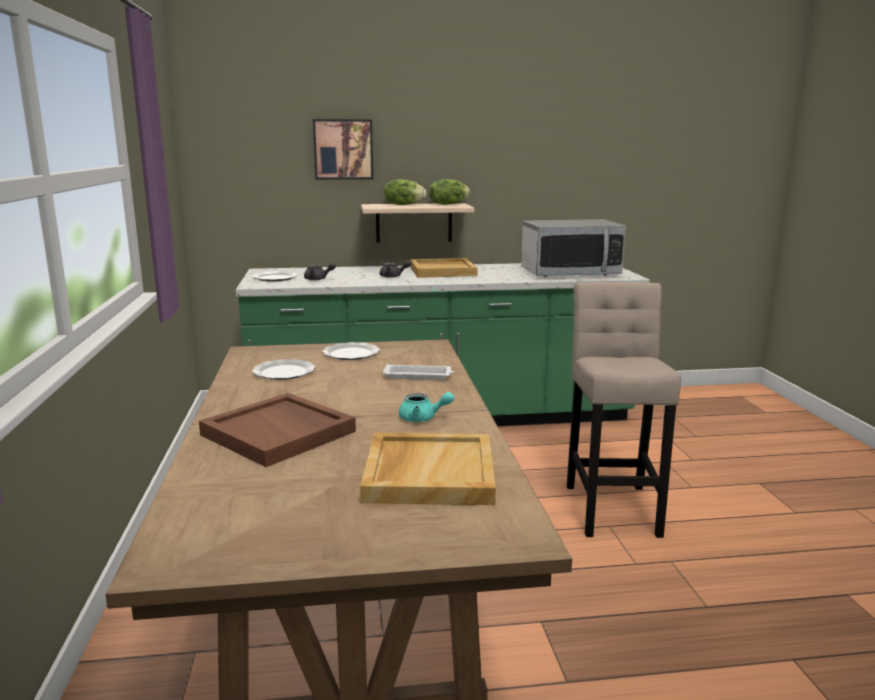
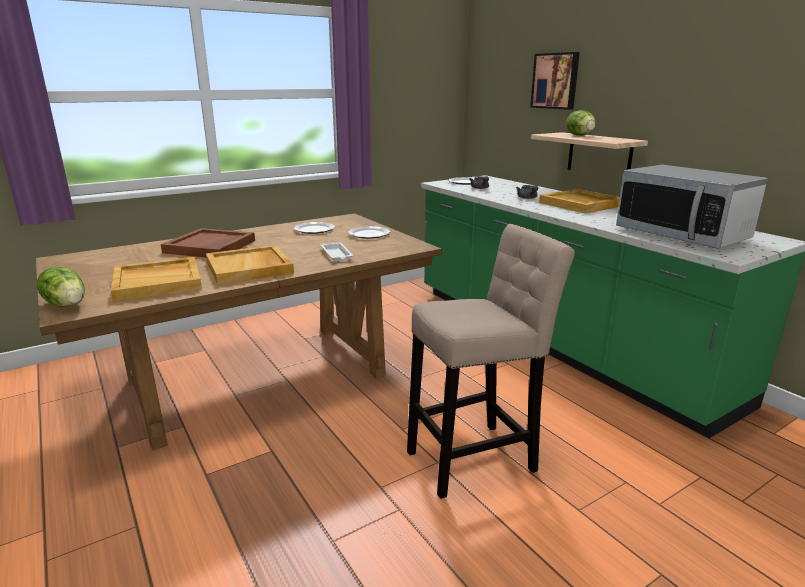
camera: 65 degrees right, 5 degrees up
(422, 418) = (250, 268): turquoise teapot -> beige tray
(448, 204) = (618, 139): lettuce -> lettuce (67, 304)

